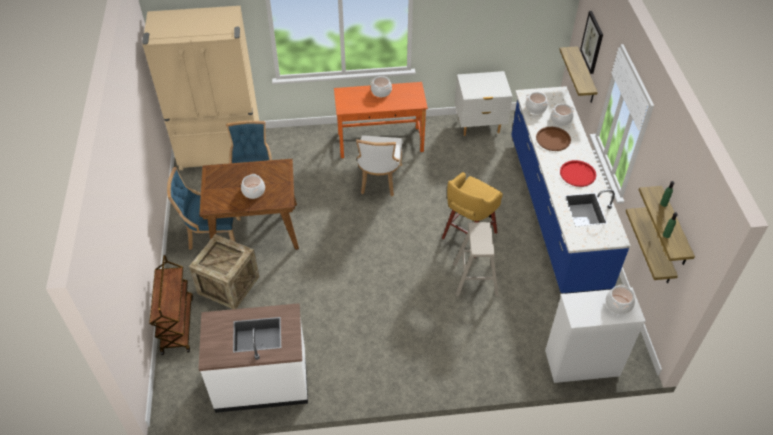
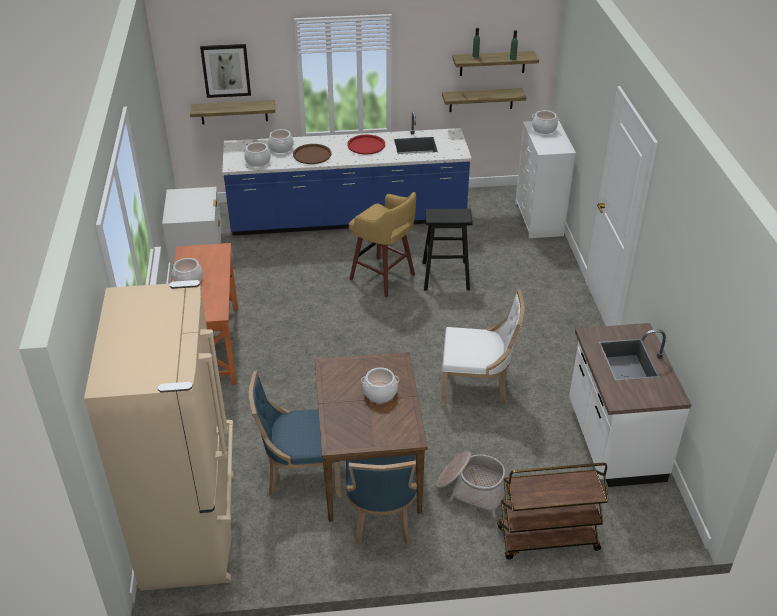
camera: 90 degrees left, 10 degrees down
(228, 285) = (472, 489): crate -> basket
(379, 180) = (285, 347): white chair -> white chair (477, 387)
(475, 279) = (446, 275): beige stool -> black stool

